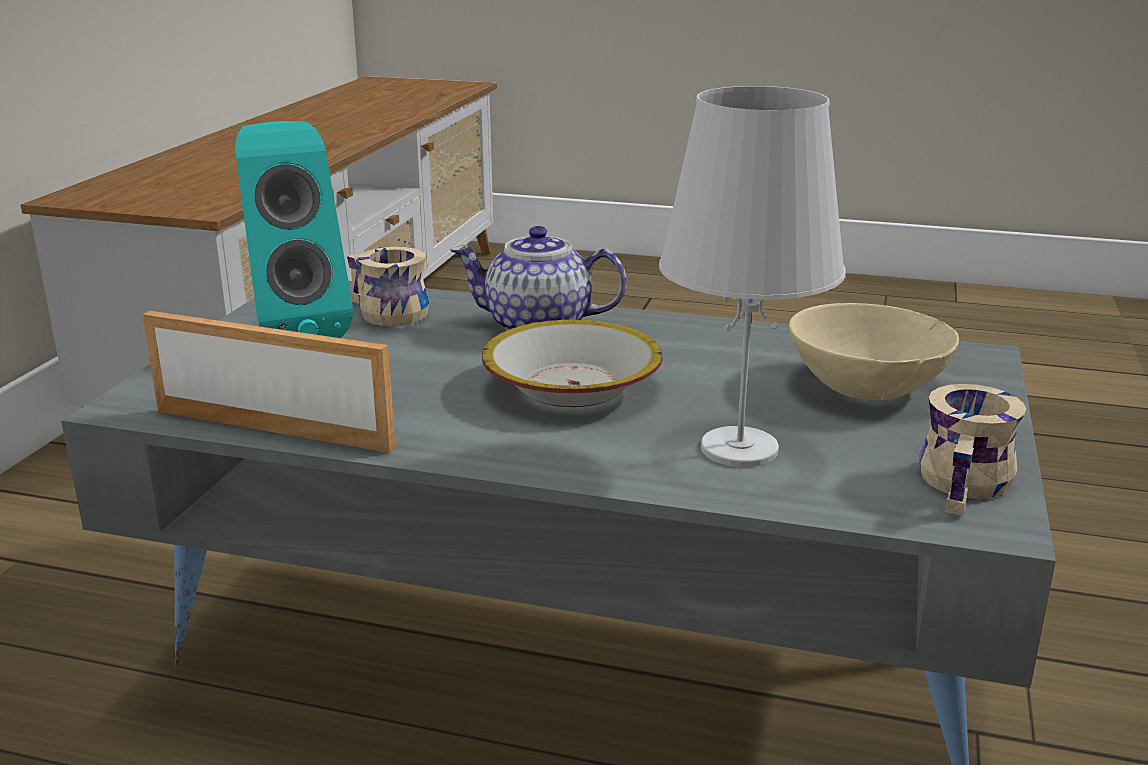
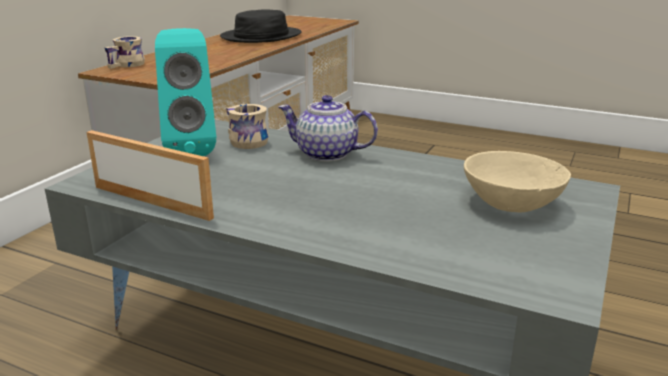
camera: 10 degrees right, 0 degrees up
(335, 120) = (261, 36): none -> black hat
(573, 387) = (331, 190): bowl -> none
(740, 448) = (417, 235): white table lamp -> none
(970, 486) = (557, 272): beige mug -> beige mug (128, 65)

